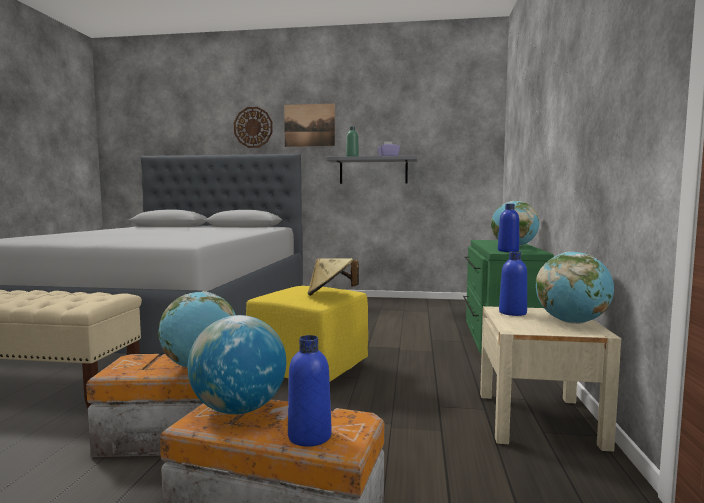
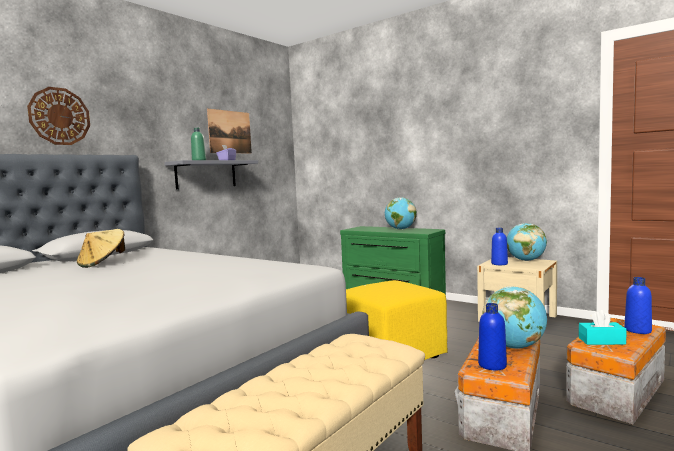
camera: 60 degrees left, 0 degrees up
(239, 409) = (601, 341): globe -> turquoise tissue box
(309, 125) = (136, 120): picture -> picture (230, 132)
(331, 294) = (410, 284): beige hat -> beige hat (103, 263)
(508, 251) = (423, 231): blue bottle -> blue bottle (492, 365)

